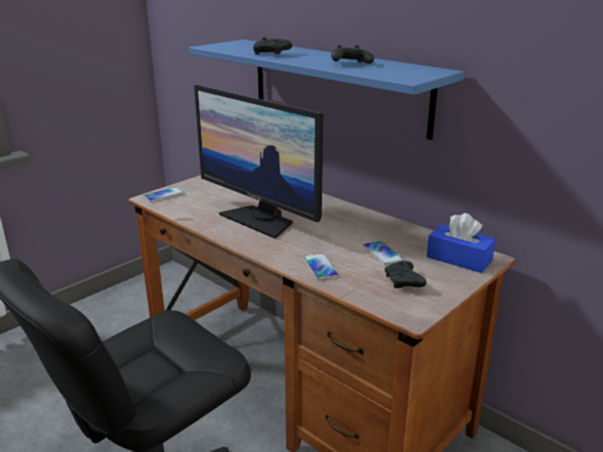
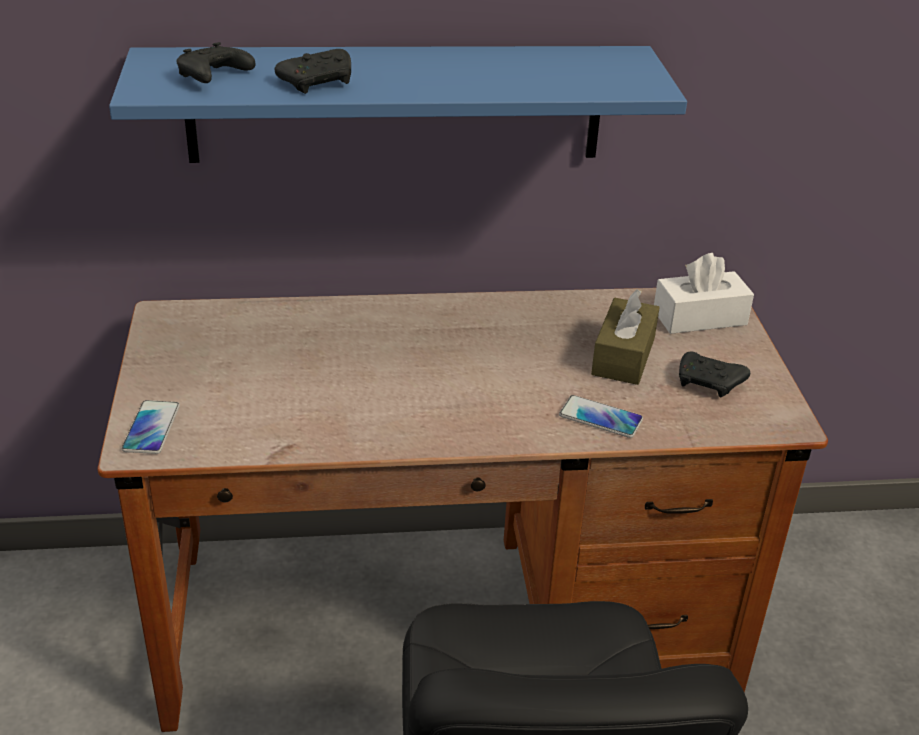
camera: 50 degrees left, 10 degrees up
(261, 219) = (393, 387): monitor -> none
(349, 64) = (496, 74): black game controller -> black game controller (213, 78)
(382, 253) = (623, 356): phone -> brown tissue box
(459, 259) = (699, 317): blue tissue box -> white tissue box

